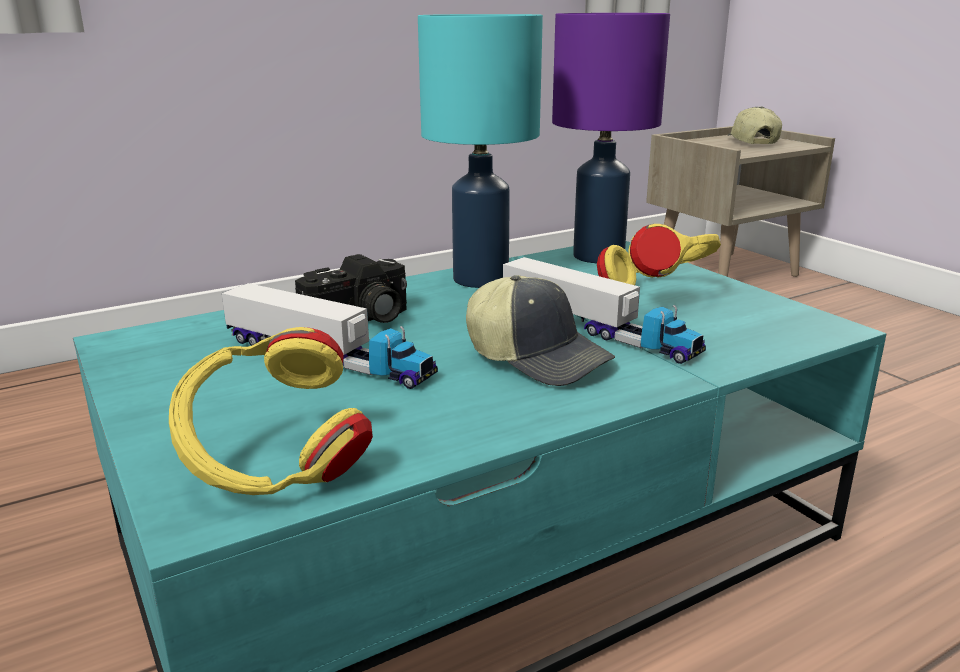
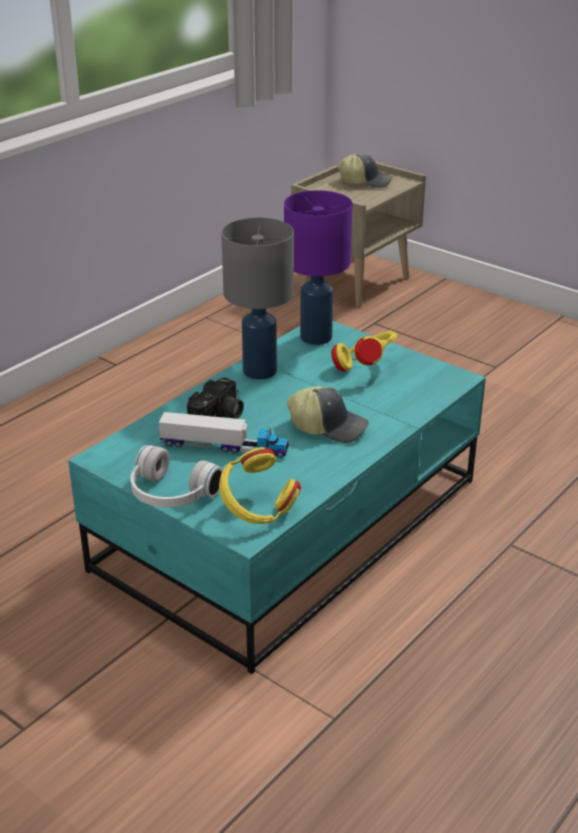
camera: 20 degrees left, 10 degrees up
(151, 411) = (169, 495): none -> white headphones
(480, 278) = (259, 370): turquoise table lamp -> grey table lamp
(596, 330) = (346, 401): toy truck -> none
(751, 142) = (365, 181): cap -> cap turned 120 degrees clockwise

